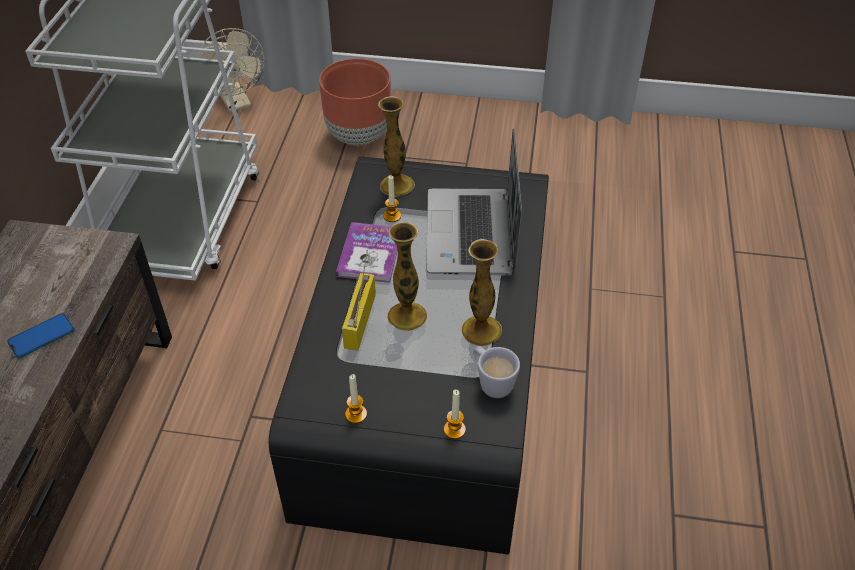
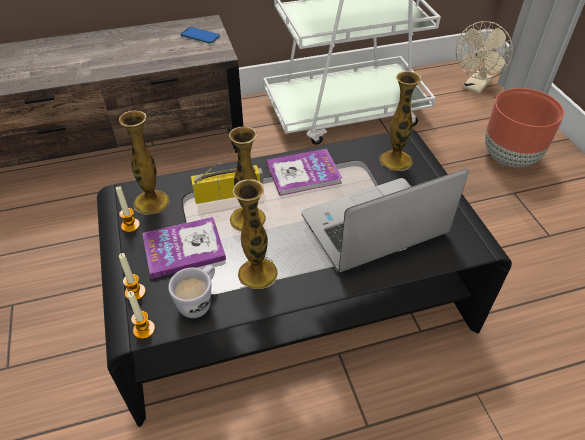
camera: 65 degrees right, 0 degrees up
(41, 336) = (130, 61): phone -> phone (200, 36)
(330, 387) = (151, 202): none -> vase
(392, 216) = (356, 170): candle -> candle (144, 329)
(417, 377) = (184, 248): none -> book

